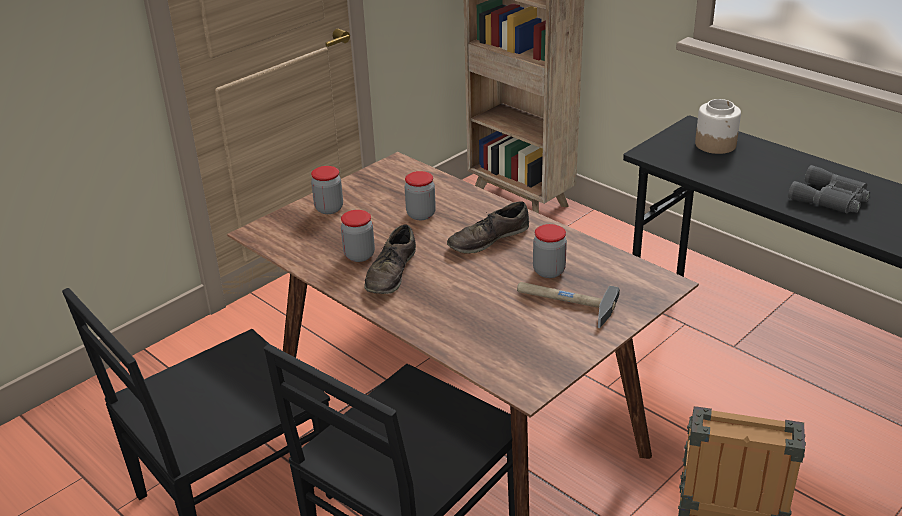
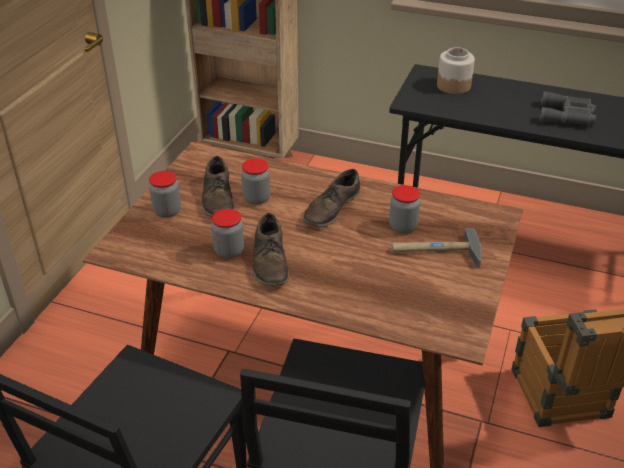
camera: 25 degrees left, 5 degrees up
(384, 207) = (218, 198): none -> brown shoe

